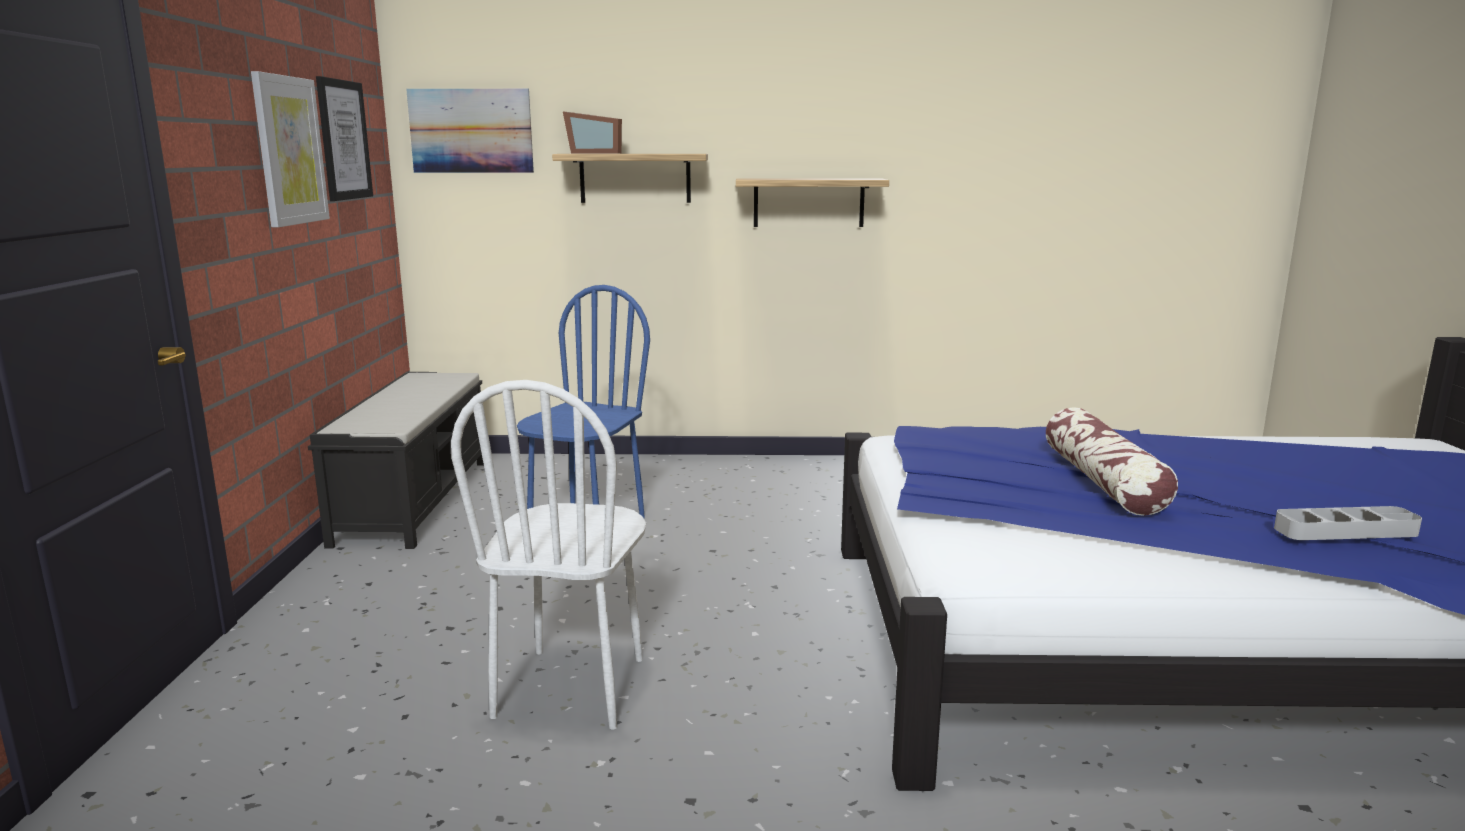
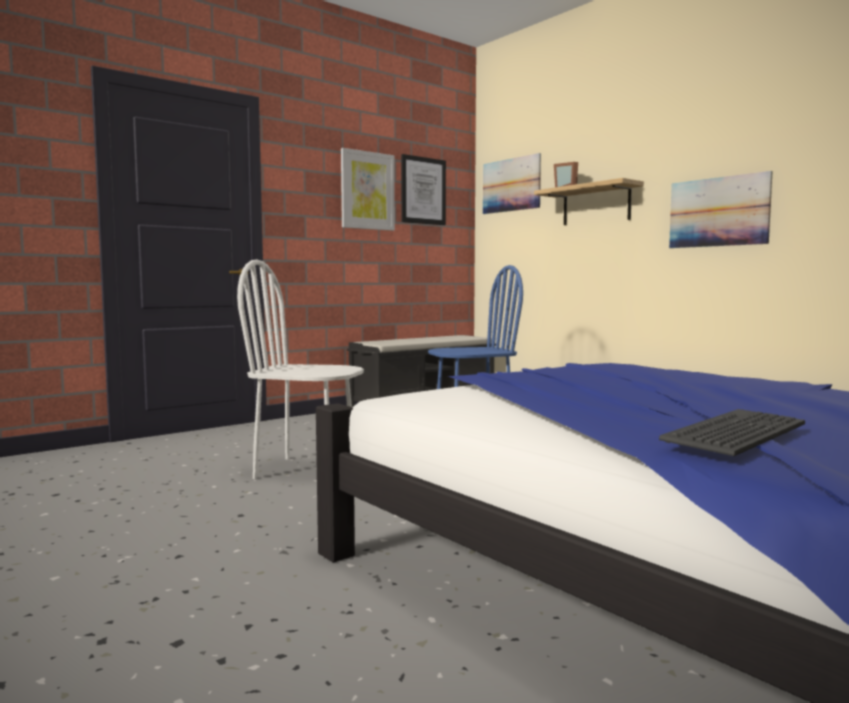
camera: 50 degrees right, 10 degrees down
(571, 687) = (306, 470): white chair -> white chair turned 45 degrees clockwise
(808, 202) = (718, 212): shelf -> picture
(1103, 482) = (642, 390): pillow -> none
(1345, 531) = (738, 433): grey tray -> keyboard

